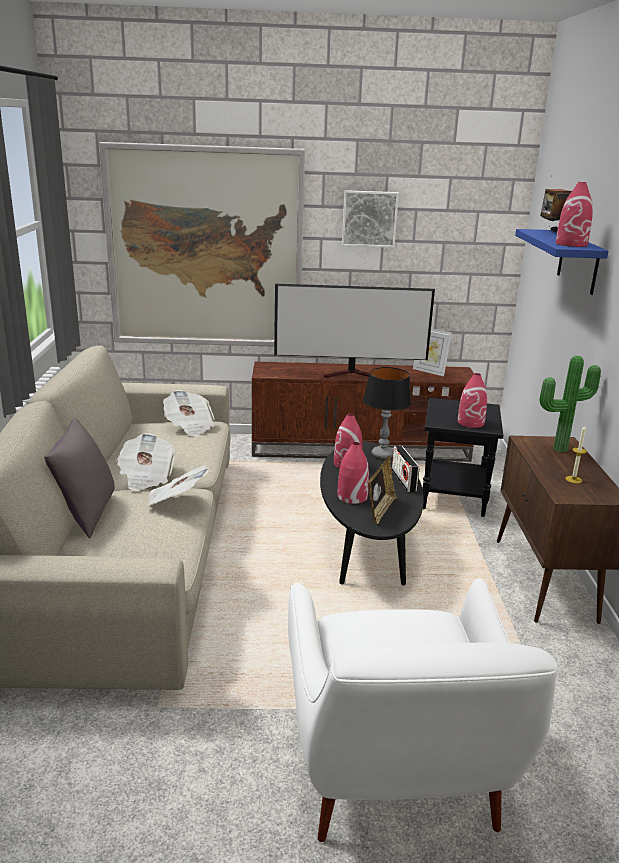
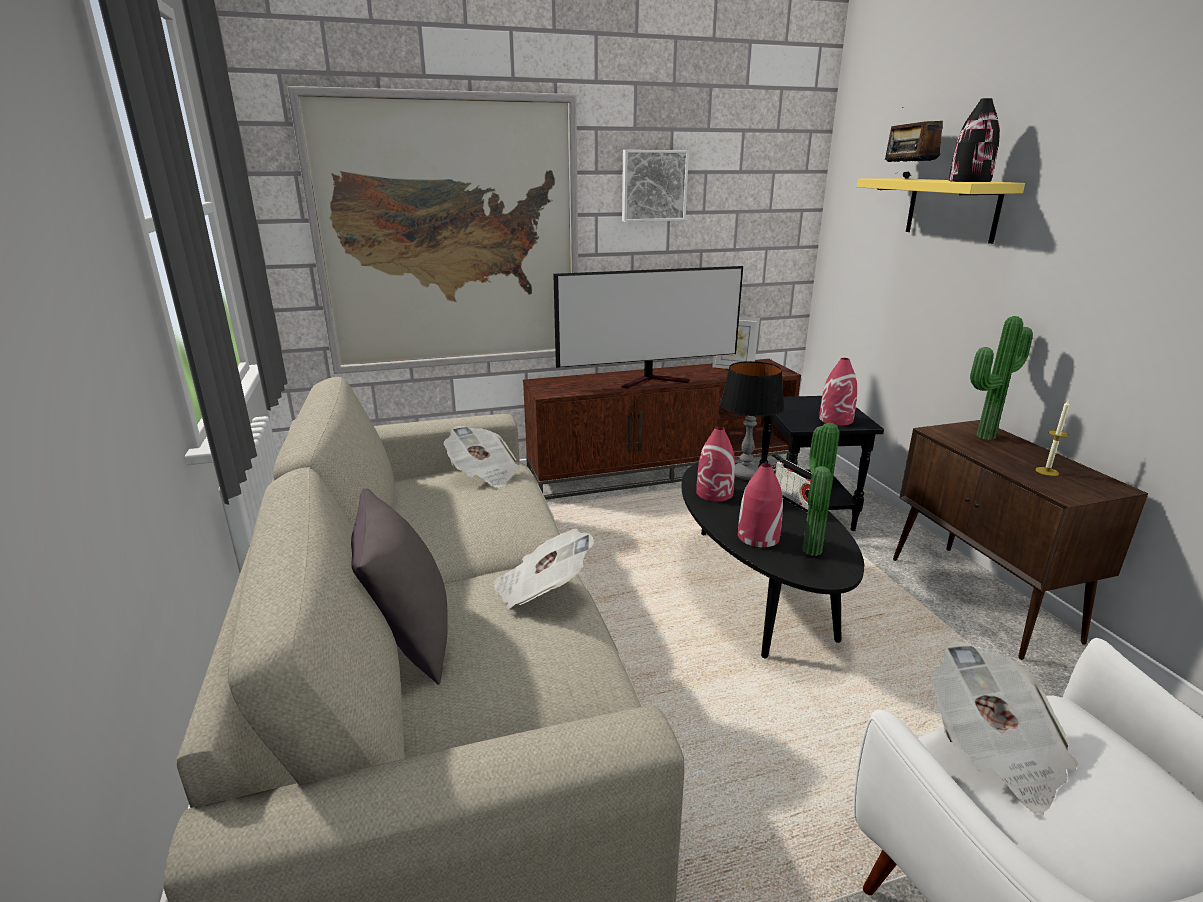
camera: 15 degrees left, 0 degrees up
(146, 477) = (466, 558): newspaper -> newspaper (994, 750)
(380, 510) = (808, 550): picture frame -> potted plant
(571, 244) = (970, 181): red vase -> black vase
(578, 262) = (952, 209): blue shelf -> yellow shelf

